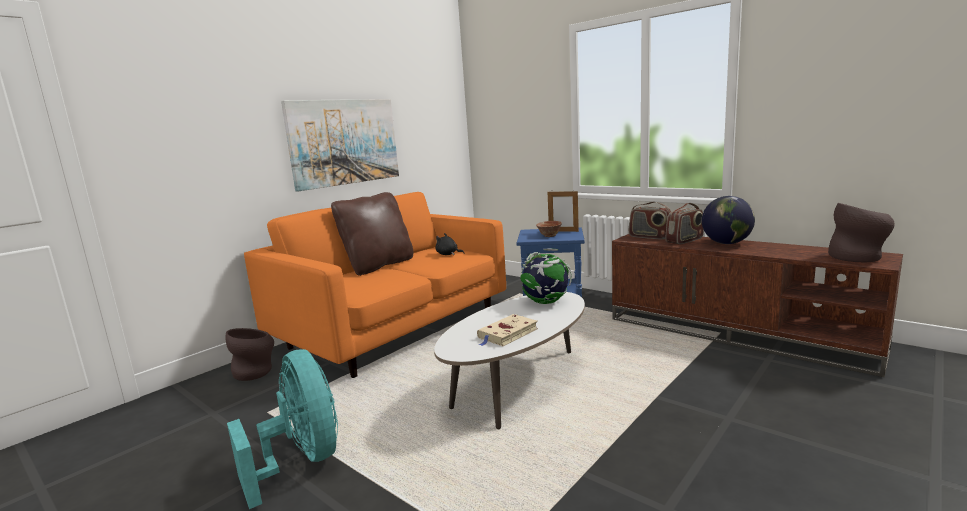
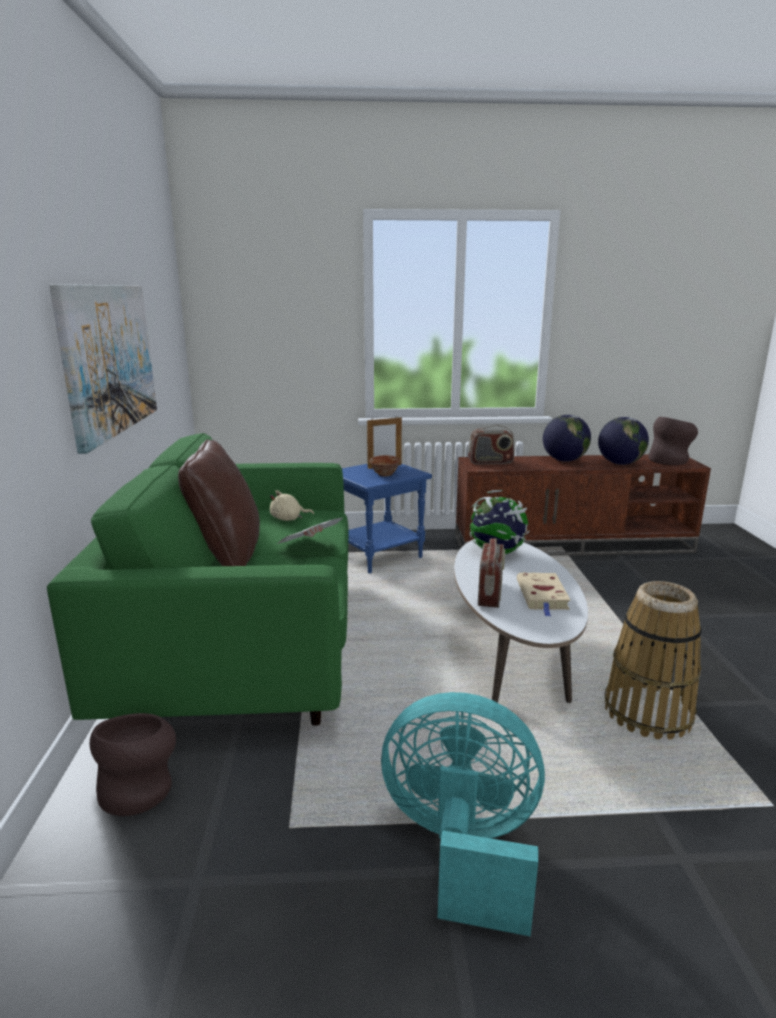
camera: 45 degrees left, 5 degrees up
(394, 330) = (246, 644): orange sofa -> green sofa
(420, 270) = (310, 548): none -> newspaper
(448, 254) = (288, 519): black plush toy -> beige plush toy
(540, 462) = (648, 713): none -> basket
(685, 240) = (528, 462): radio -> radio (490, 594)
(783, 252) = (620, 463): none -> globe

